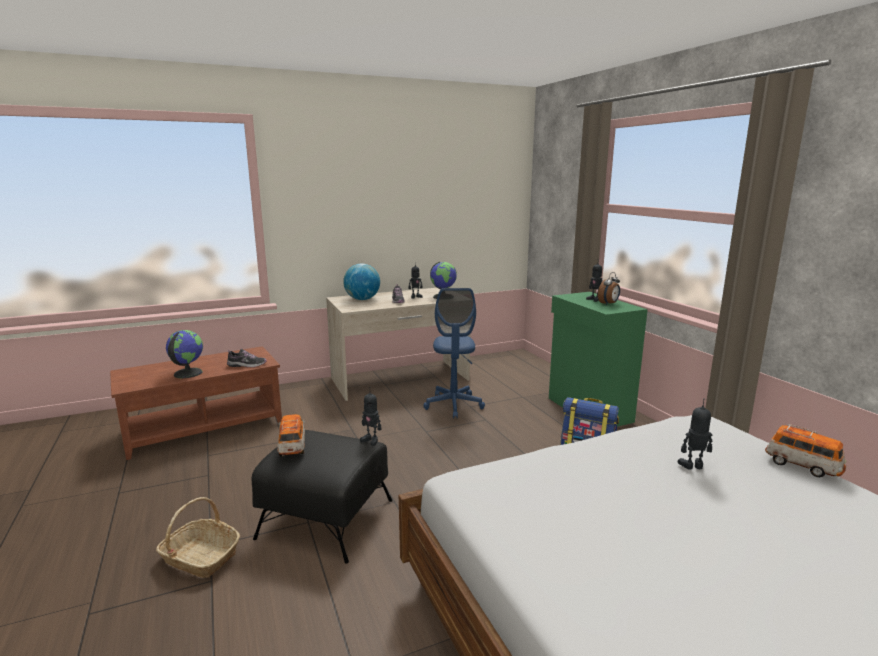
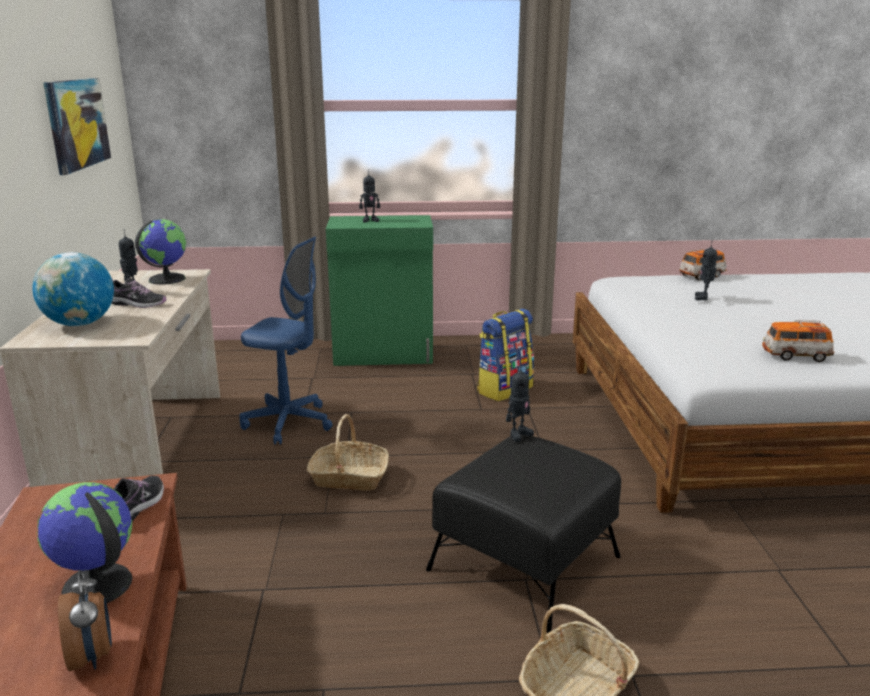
camera: 70 degrees left, 5 degrees up
(292, 447) = (514, 487): toy car -> toy car (795, 356)
(400, 438) = (349, 477): none -> basket
(452, 206) = (77, 123): none -> picture
(608, 304) = (395, 220): alarm clock -> alarm clock (92, 656)

